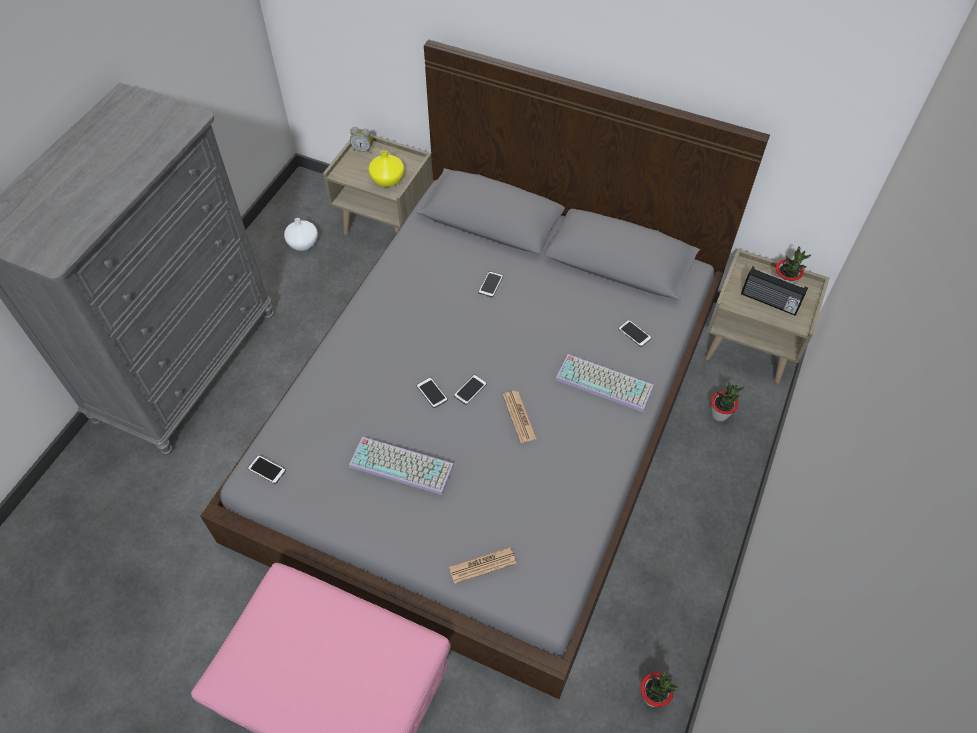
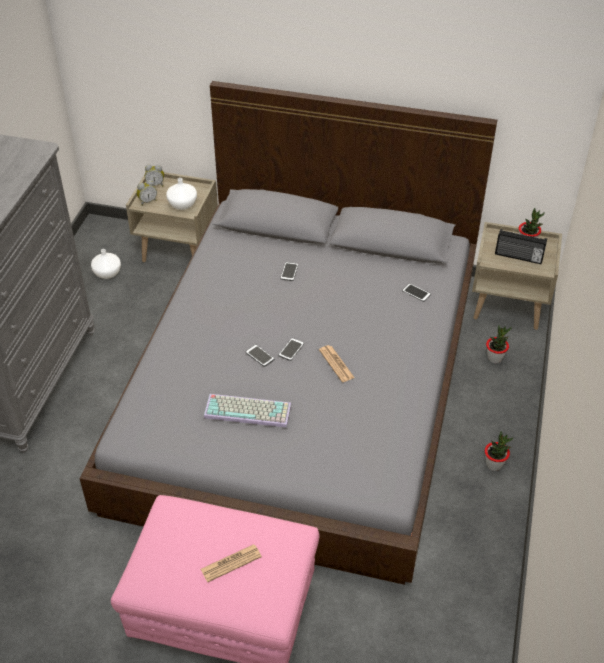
camera: 10 degrees left, 10 degrees down
(266, 469) = (133, 430): phone -> none
(349, 171) = (147, 201): none -> alarm clock
(388, 180) = (183, 205): yellow vase -> white vase
(482, 565) = (332, 473): newspaper -> newspaper (231, 563)
(606, 382) = (401, 330): keyboard -> none
(653, 696) = (487, 572): potted plant -> potted plant (494, 464)

